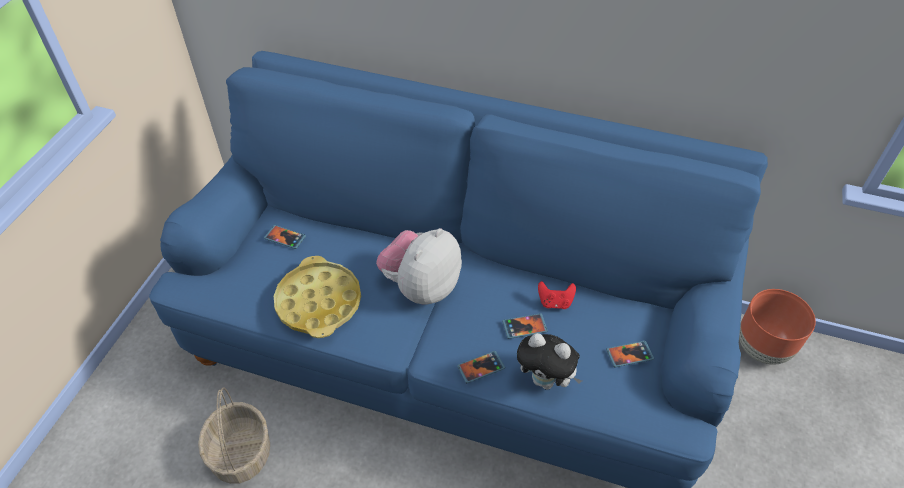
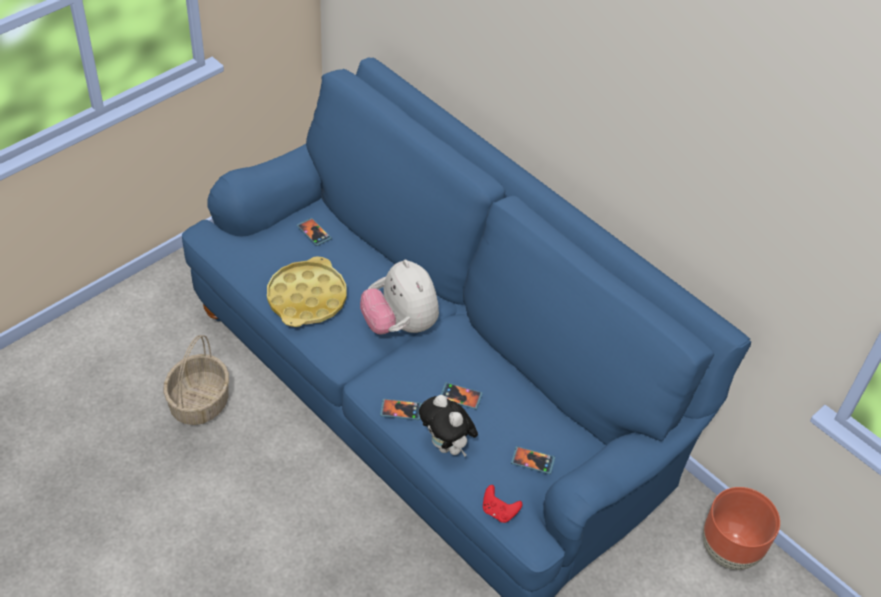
camera: 25 degrees right, 0 degrees up
(421, 286) = (400, 325): plush toy -> plush toy turned 90 degrees counterclockwise
(555, 302) = (503, 390): red game controller -> red game controller (499, 511)

